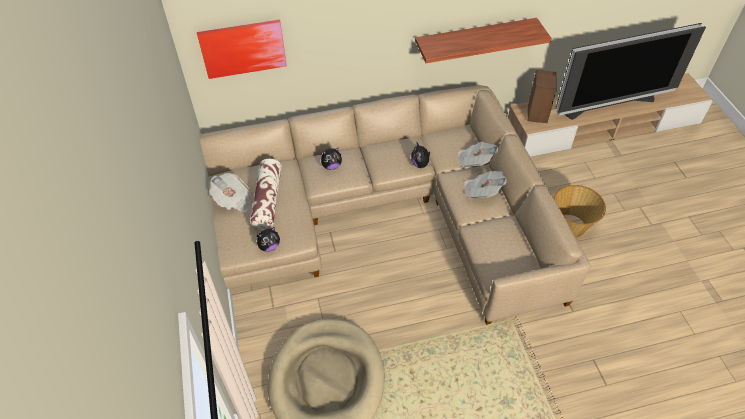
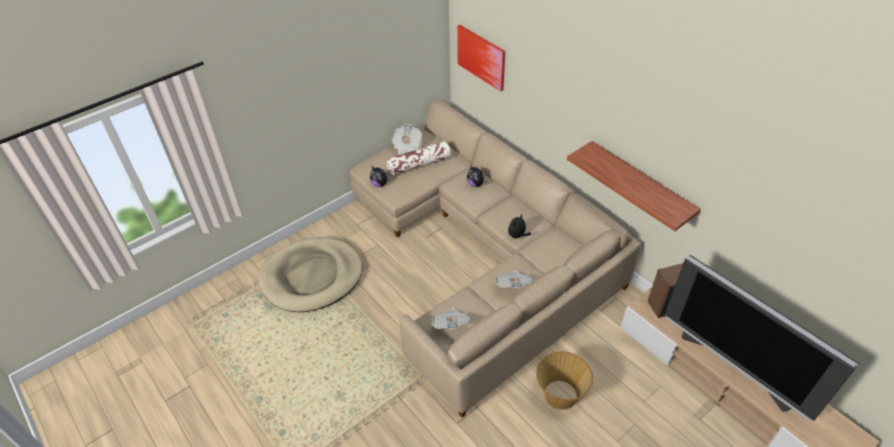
camera: 65 degrees right, 5 degrees down
(475, 161) = (547, 270): newspaper -> newspaper (450, 325)

